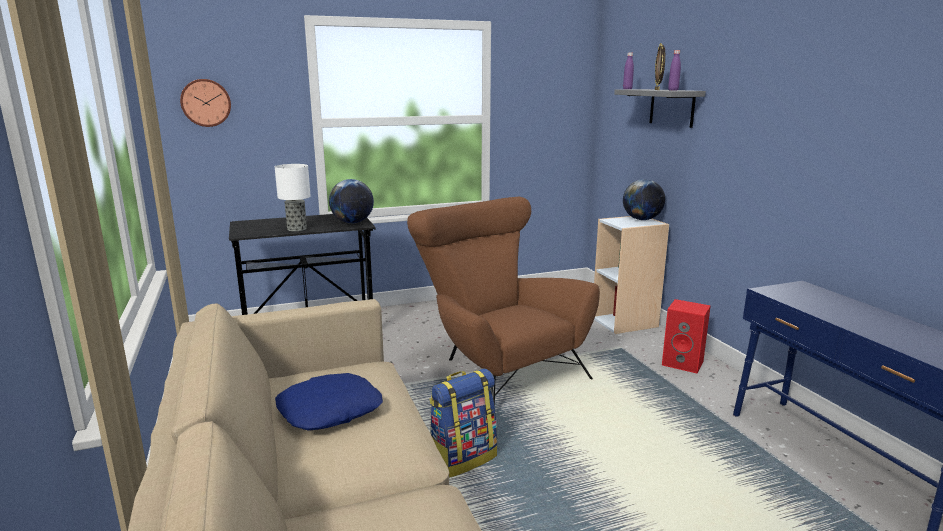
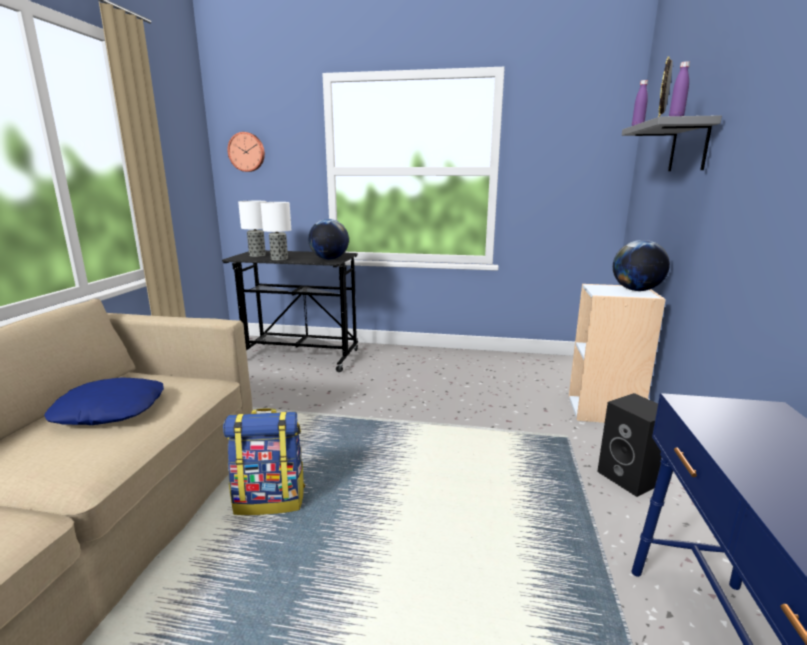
camera: 30 degrees right, 0 degrees up
(257, 228) = (257, 255): none -> table lamp
(498, 370) = (408, 424): brown armchair -> none
(683, 363) = (631, 478): red speaker -> black speaker

